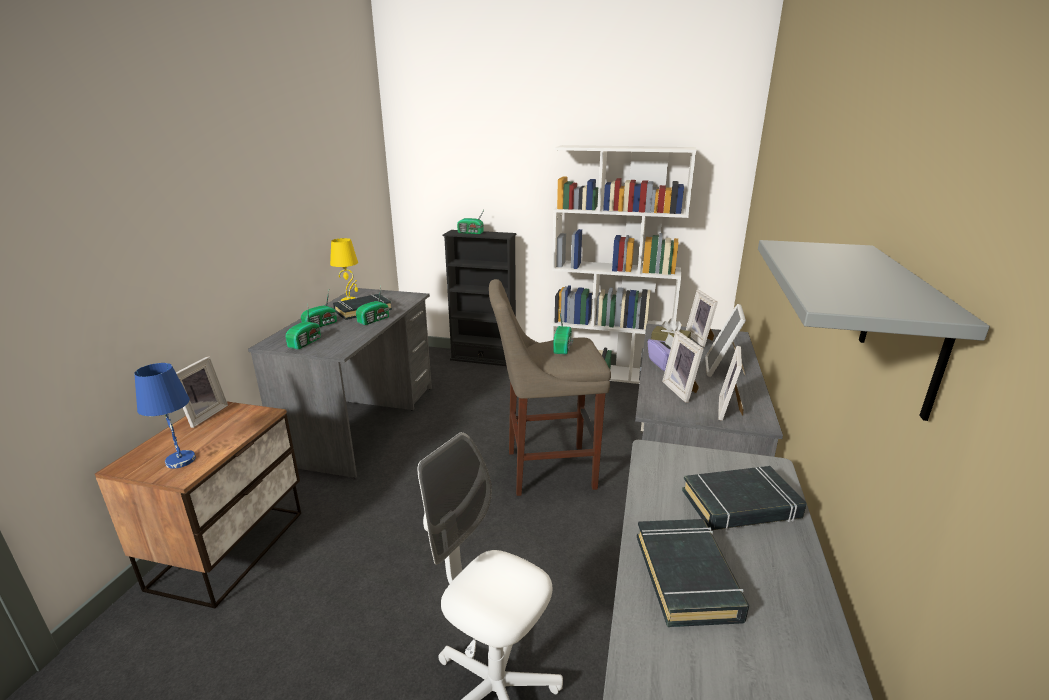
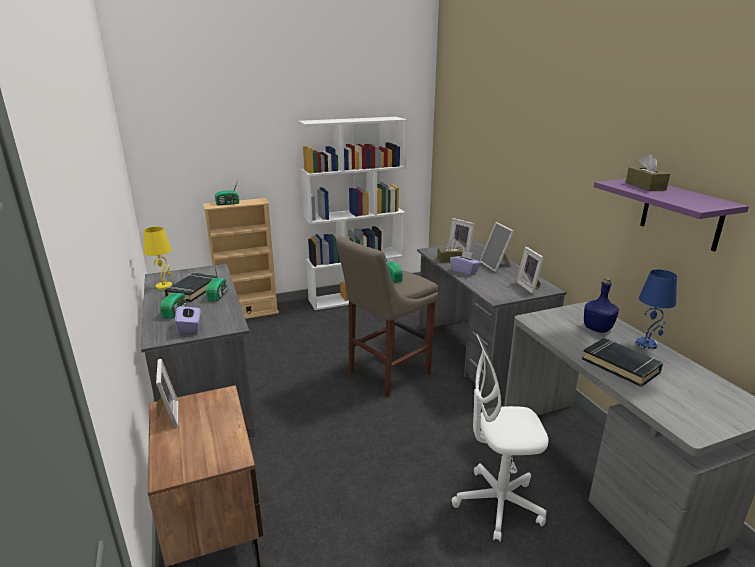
camera: 35 degrees left, 0 degrees up
(181, 460) = (214, 450): blue table lamp -> blue table lamp (647, 344)
(306, 342) = (190, 328): radio -> purple tissue box
(483, 359) = (248, 314): black bookcase -> beige bookcase
(682, 391) = (494, 284): picture frame -> none
(741, 505) = (598, 328): black book -> blue bottle
(836, 258) = (645, 186): none -> brown tissue box
(903, 327) = (681, 214): grey shelf -> purple shelf

